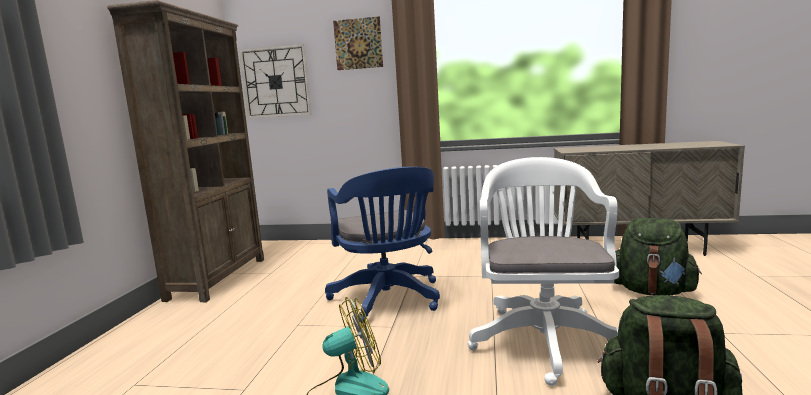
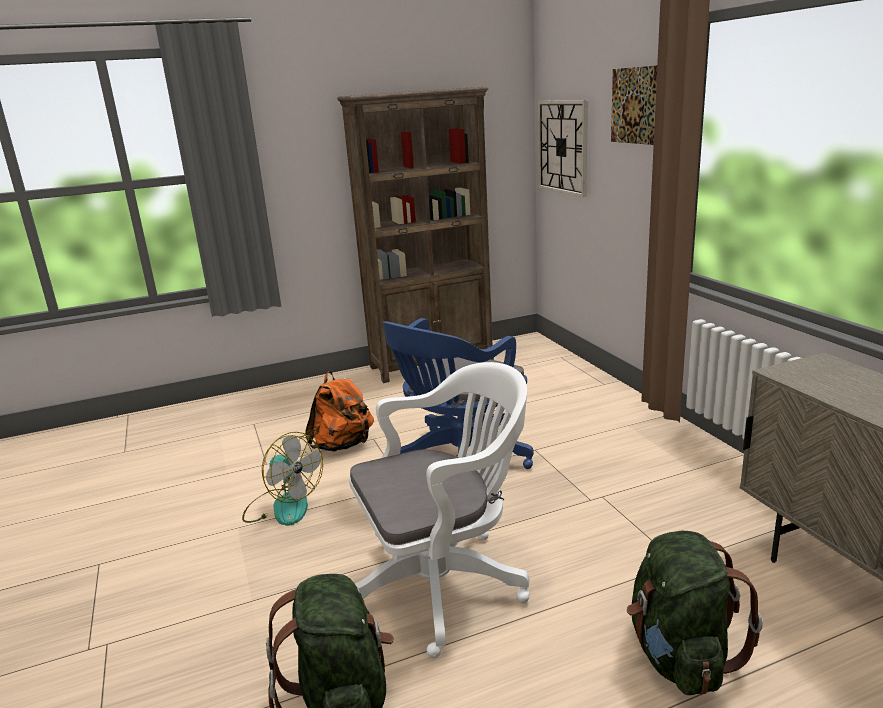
camera: 60 degrees right, 10 degrees up
(284, 340) = (342, 445): none -> orange backpack

